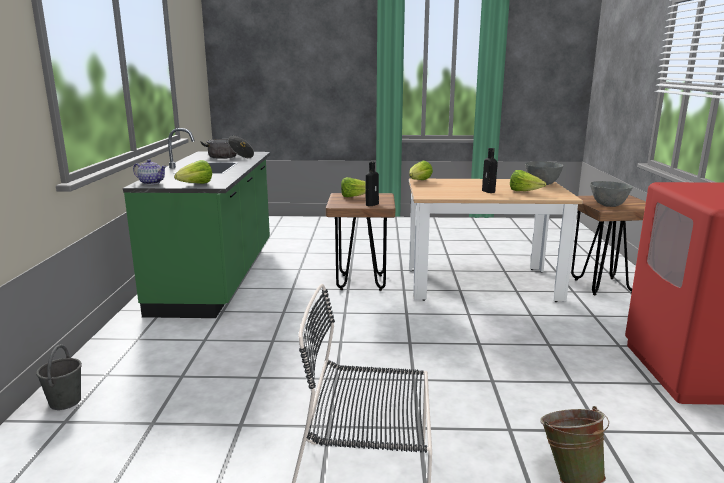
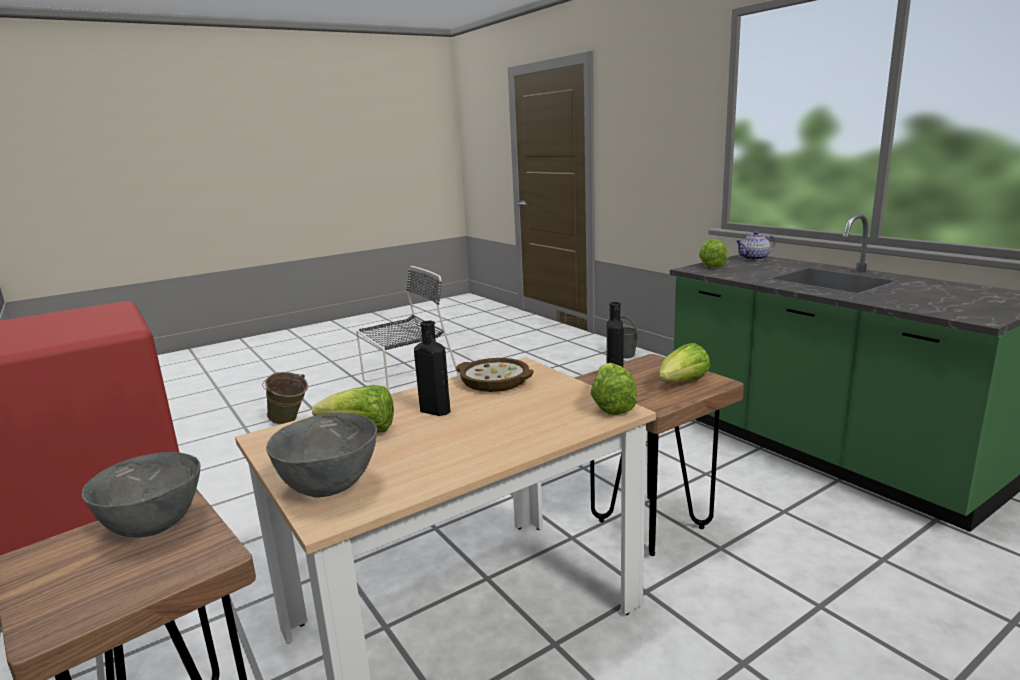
camera: 145 degrees right, 0 degrees up
(229, 157) = (938, 298): cooking pot -> none
(448, 193) = (494, 382): none -> bowl

